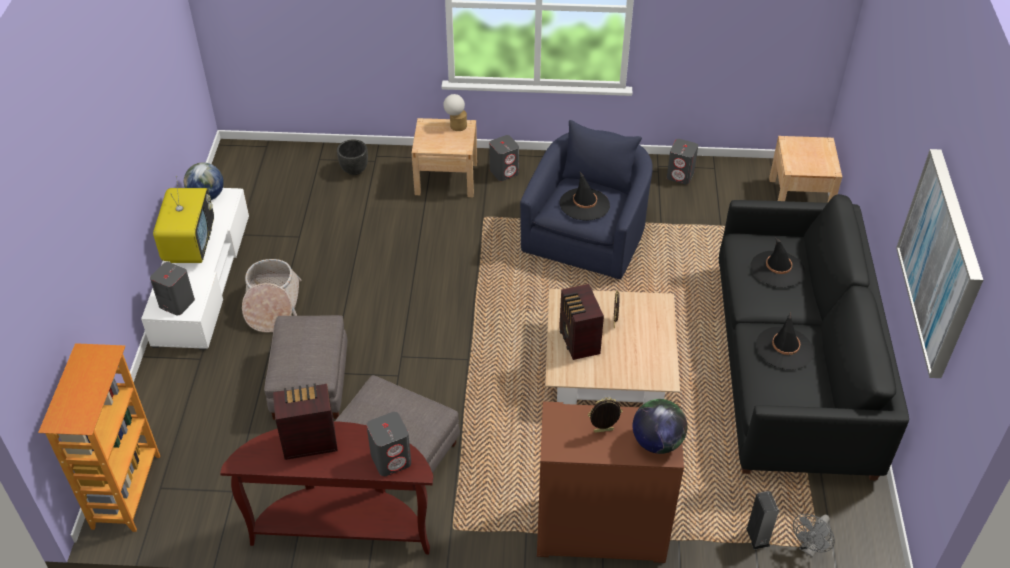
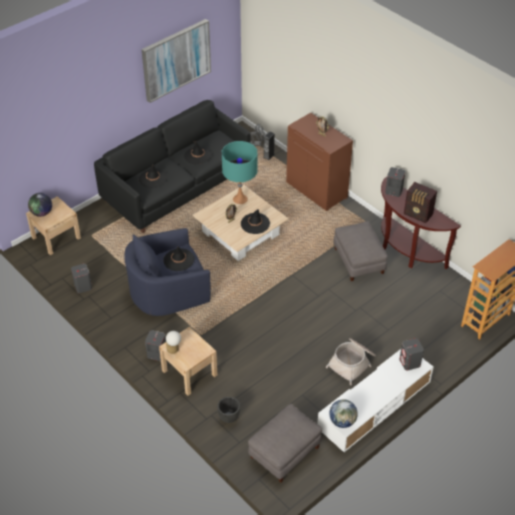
camera: 135 degrees left, 0 degrees up
(190, 245) = (377, 393): television -> none
(311, 384) = (369, 311): grey ottoman -> grey ottoman (284, 452)
(578, 342) = (255, 223): radio -> black hat
(650, 363) = (240, 199): none -> turquoise table lamp
(657, 442) = (309, 122): globe -> globe (42, 213)

